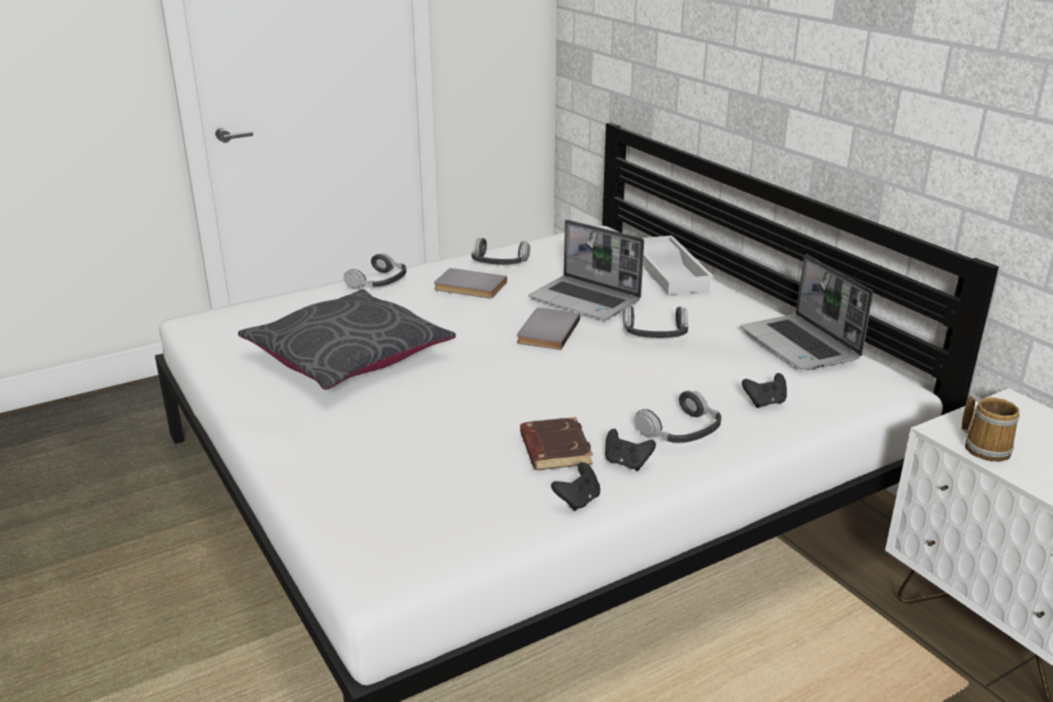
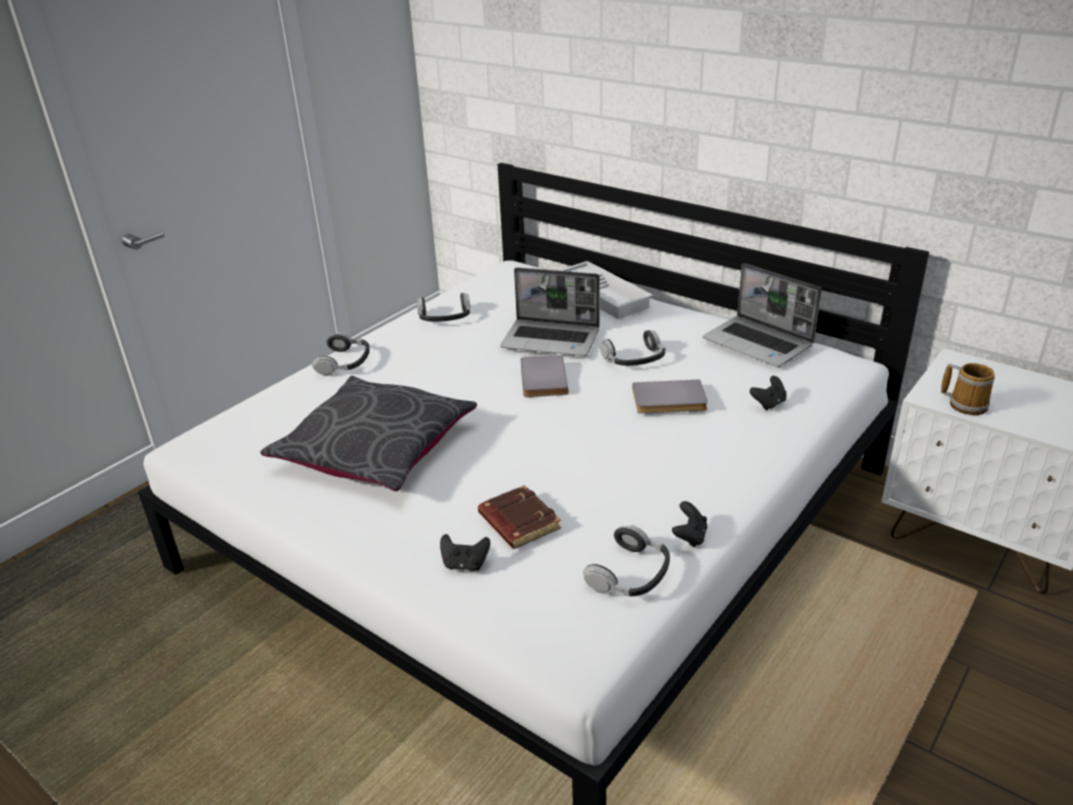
camera: 20 degrees left, 5 degrees up
(469, 287) = (437, 349): grey book -> grey book (669, 401)
(554, 449) = (633, 493): brown book -> brown book (517, 522)
(626, 463) = (702, 490): black game controller -> black game controller (465, 564)
(680, 430) = (723, 447): headphones -> headphones (630, 574)

